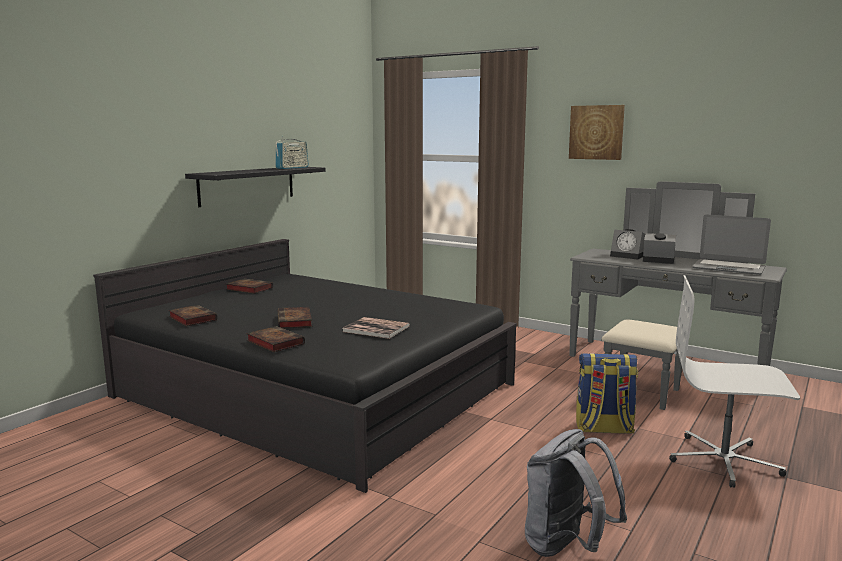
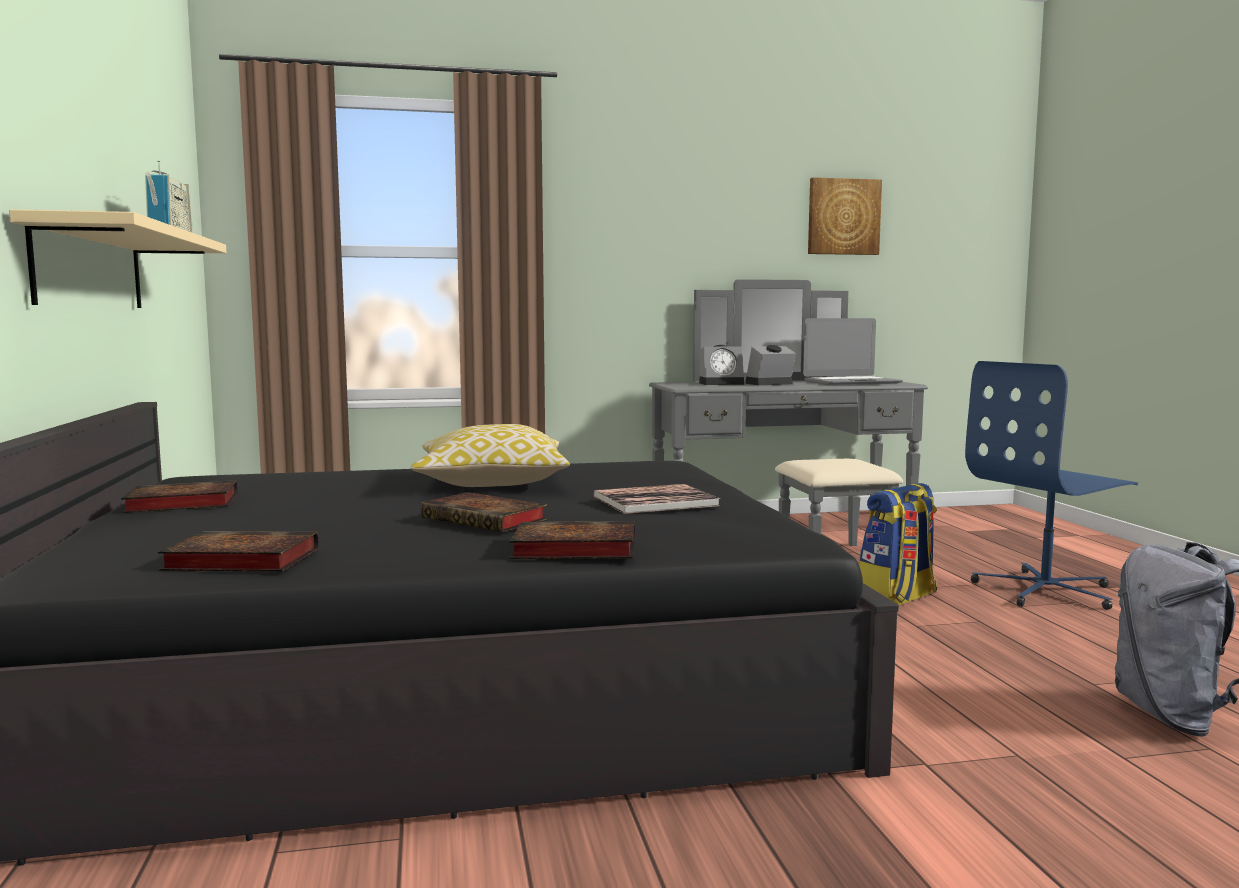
camera: 45 degrees left, 5 degrees down
(247, 185) = (90, 268): black shelf -> beige shelf
(366, 301) = (491, 481): none -> pillow
(596, 132) = (642, 211): picture -> picture (843, 217)
(724, 461) = (1046, 591): white office chair -> blue office chair

